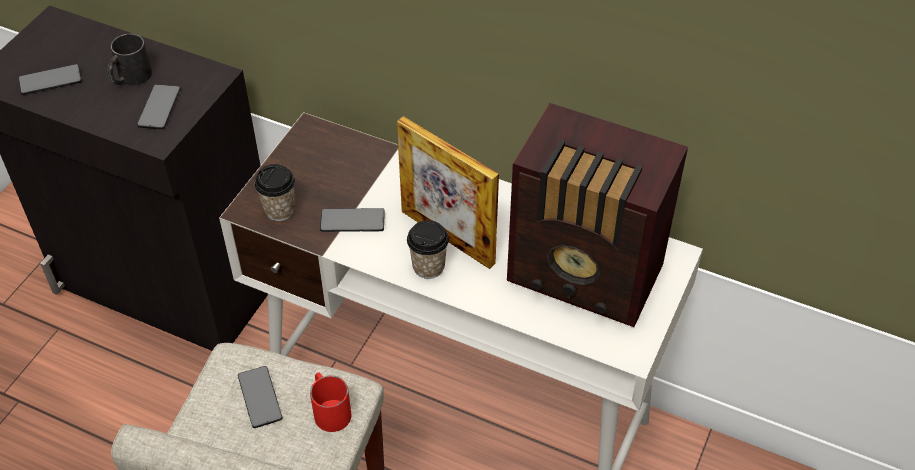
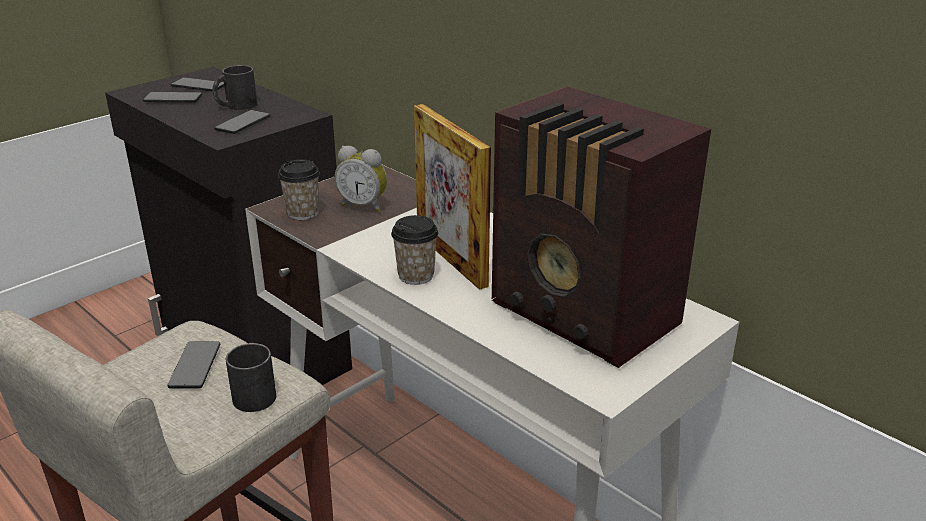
camera: 20 degrees right, 20 degrees down
(329, 409) = (255, 392): red mug -> black mug
(331, 184) = (364, 206): none -> alarm clock
(352, 221) = (364, 232): phone -> phone (198, 86)

